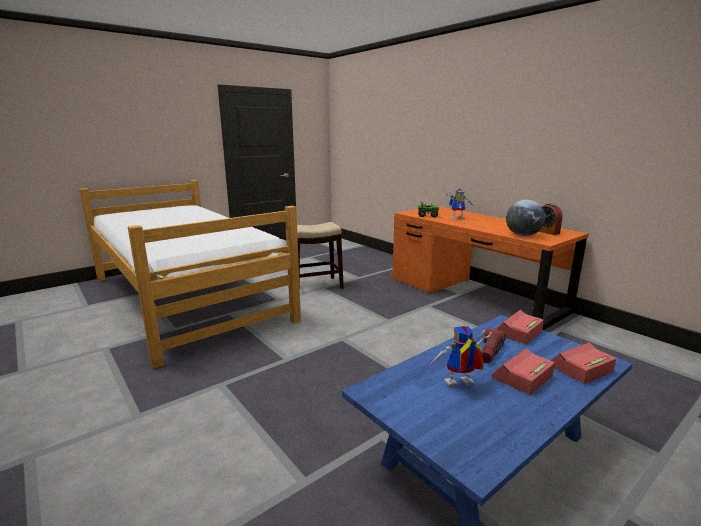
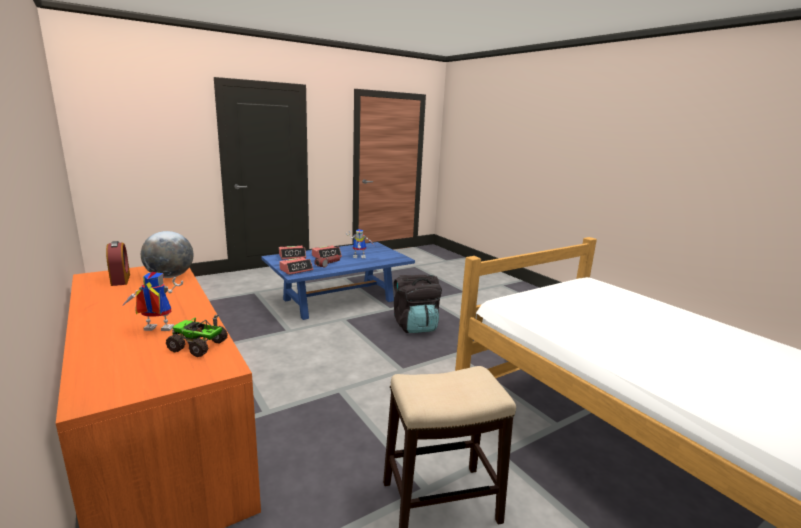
camera: 175 degrees left, 0 degrees up
(332, 397) = (415, 326): none -> black backpack

